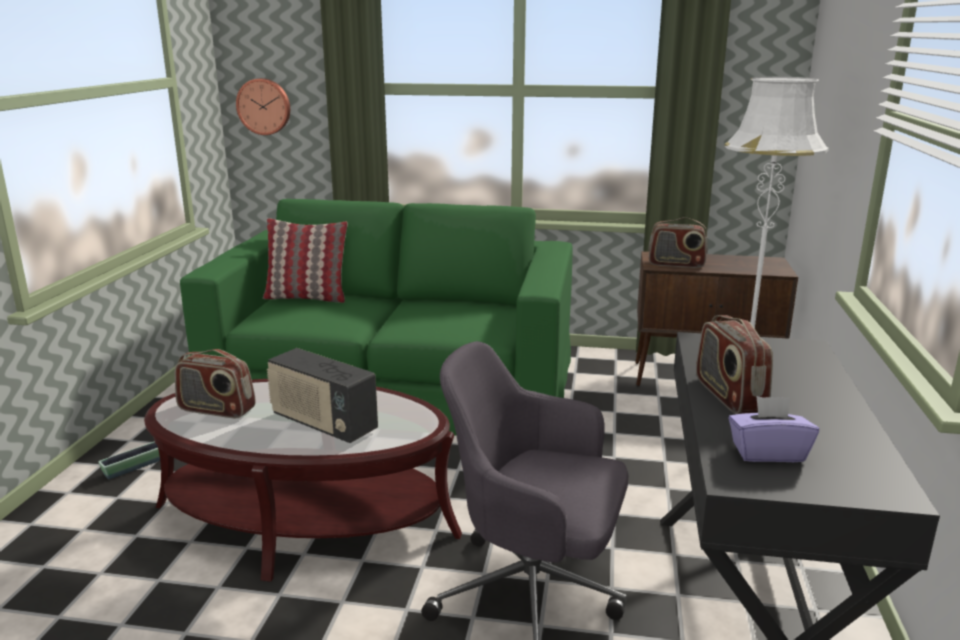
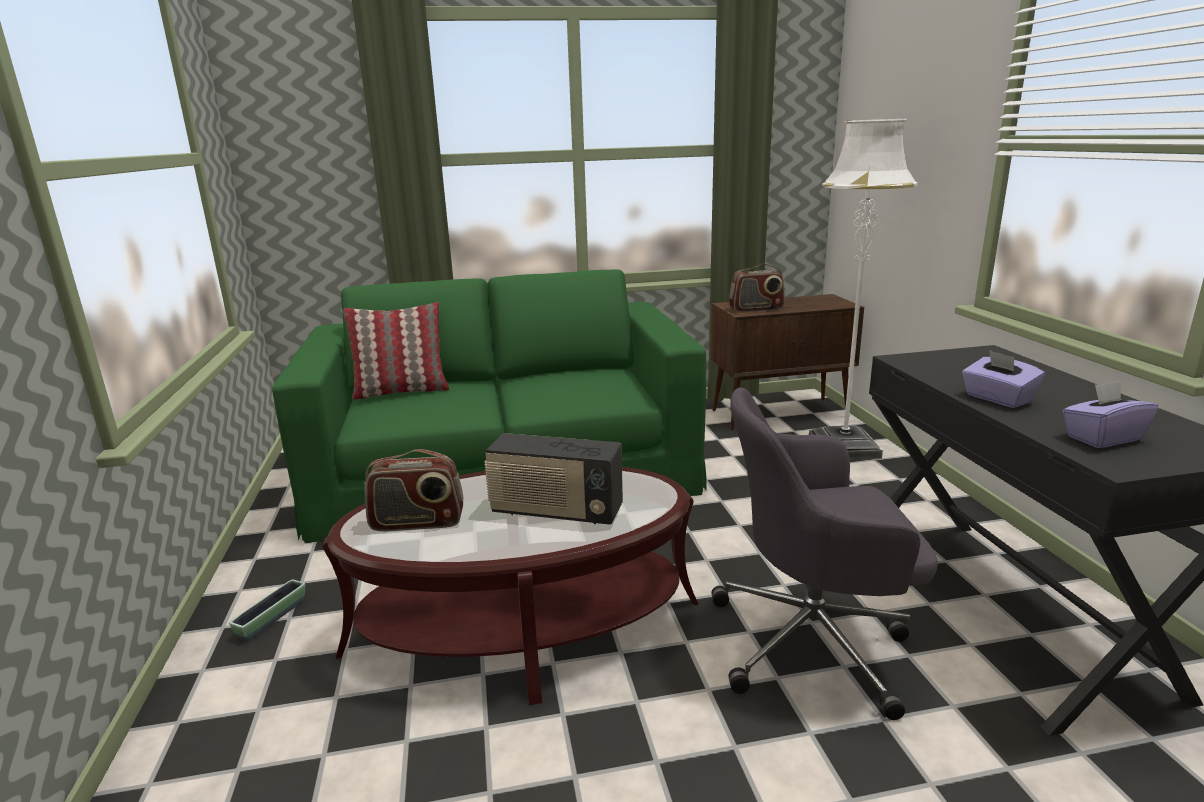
camera: 20 degrees left, 0 degrees up
(264, 106) = (293, 188): wall clock -> none
(728, 395) = (997, 399): radio -> purple tissue box

